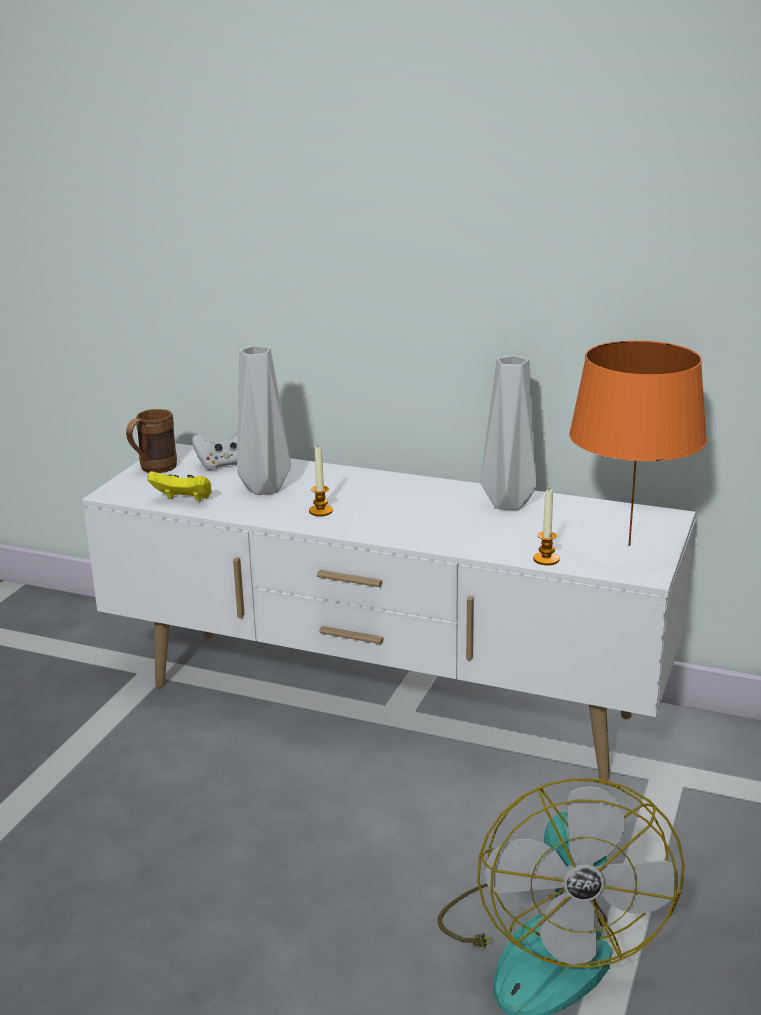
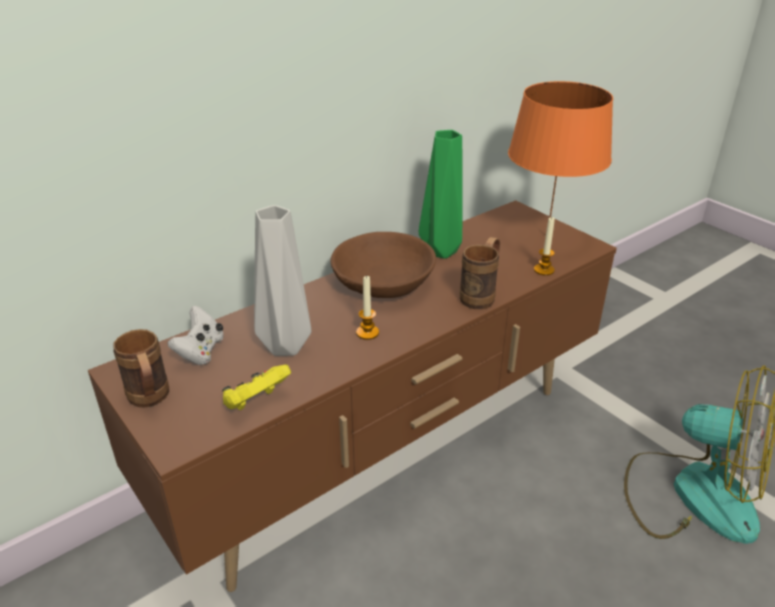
camera: 60 degrees left, 10 degrees up
(387, 704) = (387, 452): white tv stand -> brown tv stand
(410, 496) = (383, 283): none -> brown bowl
(448, 541) = (481, 295): none -> brown mug
(511, 504) = (443, 251): grey vase -> green vase

